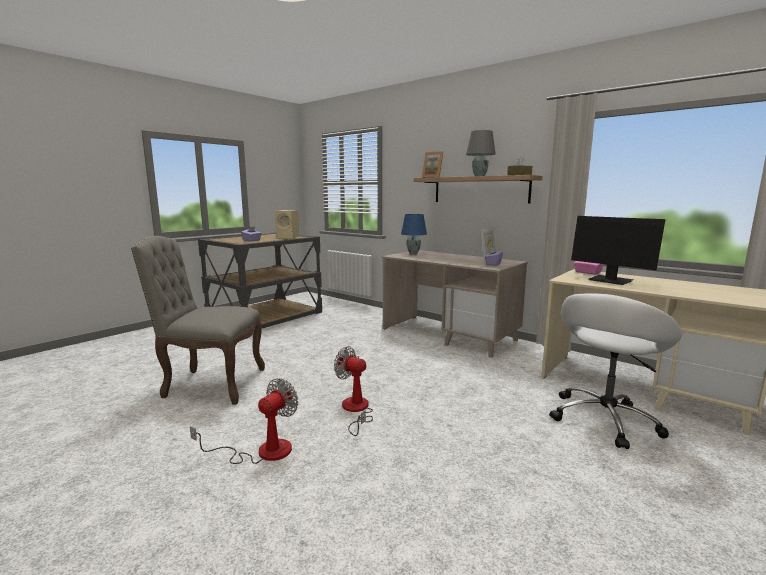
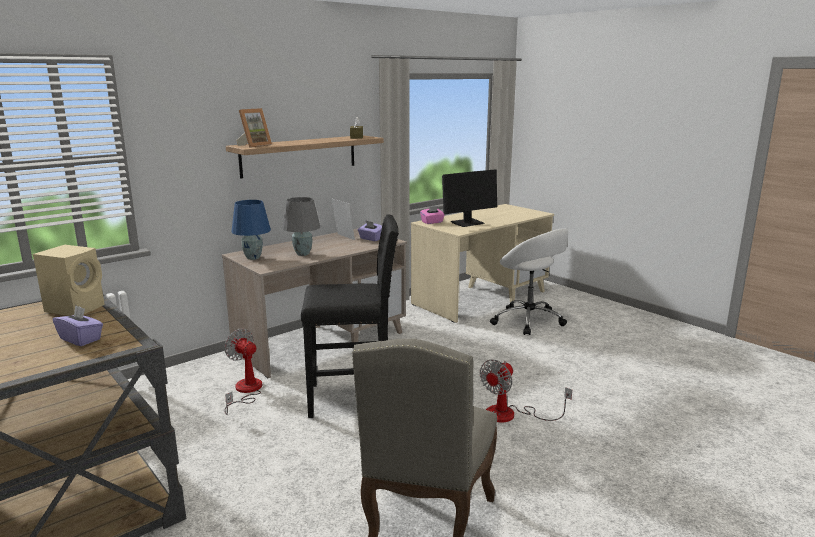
camera: 80 degrees left, 5 degrees up
(262, 451) = (594, 470): fan -> fan (245, 391)
(365, 352) = (353, 398): none -> black stool
(479, 176) = (313, 140): grey table lamp -> grey table lamp (302, 254)

